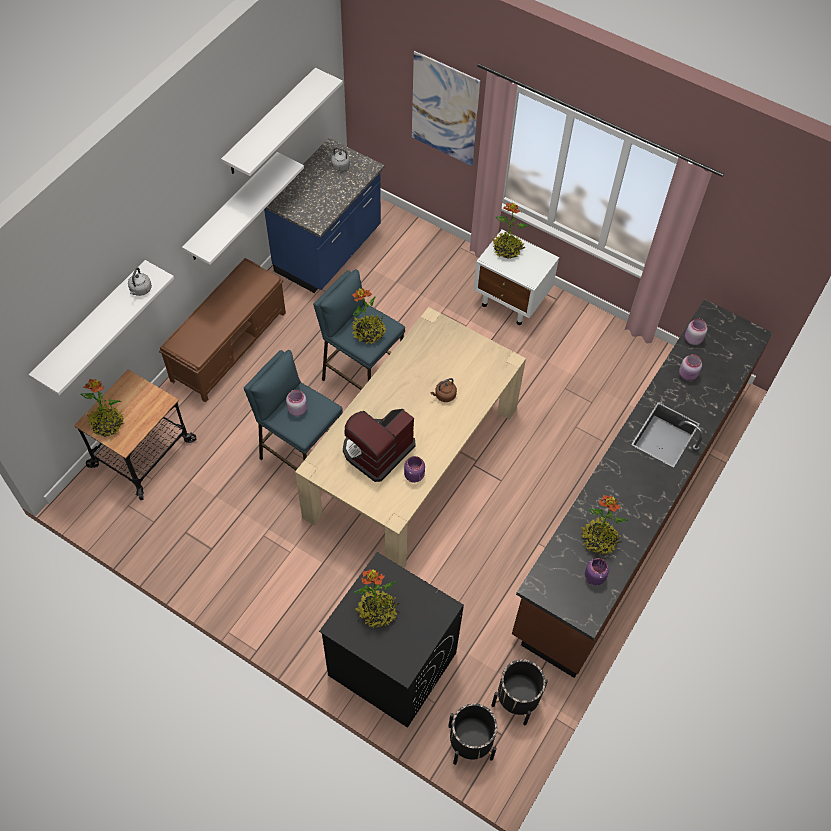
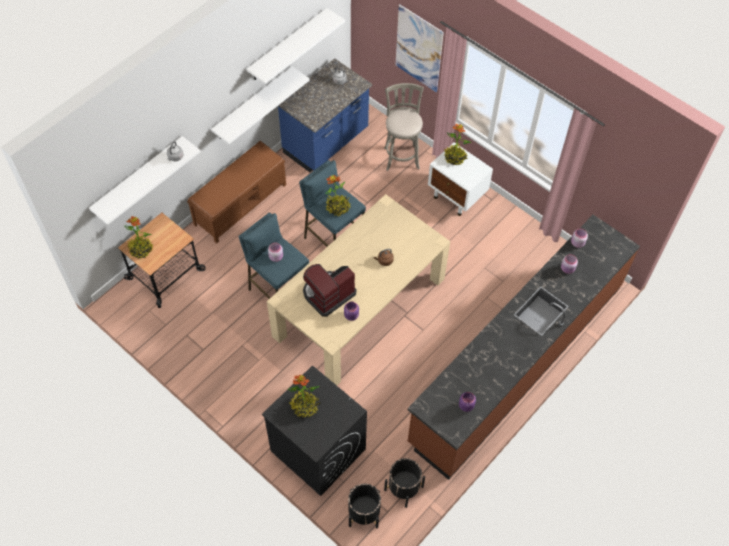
camera: 10 degrees right, 0 degrees up
(430, 258) = (401, 156): none -> grey stool
(599, 540) = (475, 380): potted plant -> none

